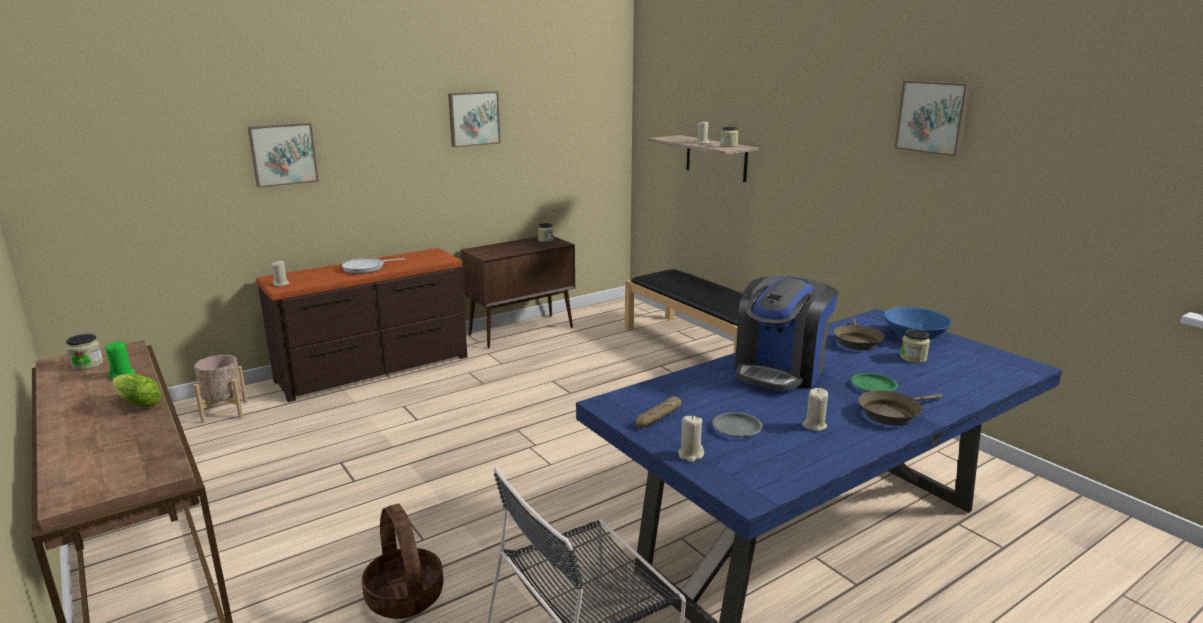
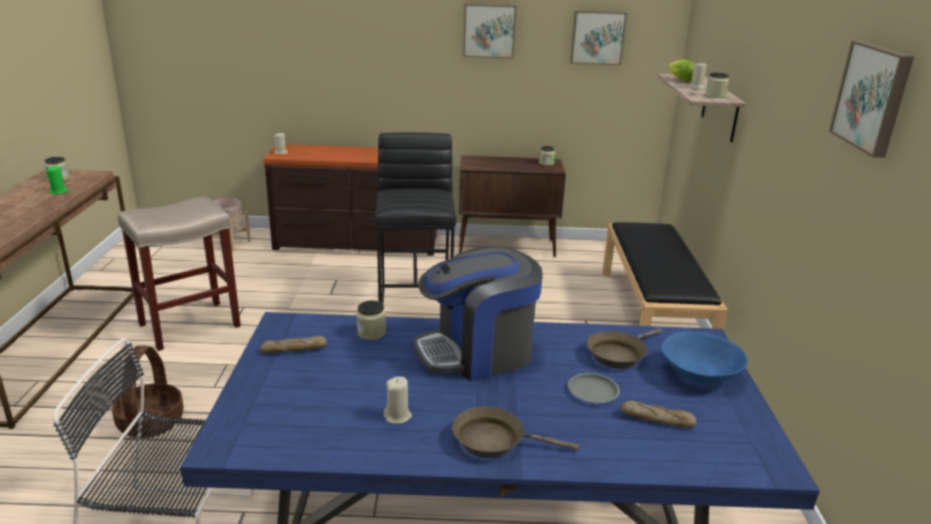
camera: 35 degrees right, 5 degrees up
(136, 403) = (31, 212): lettuce -> lettuce (679, 79)
(283, 154) = (308, 44): picture -> picture (597, 37)
(305, 499) = (191, 324): none -> beige stool
(366, 268) = (355, 154): frying pan -> none
(514, 402) = (416, 306): none -> black stool
(690, 455) = (251, 392): beige candle -> none
(736, 428) = (331, 387): grey plate -> grey plate (593, 391)
(873, 386) = (535, 406): green plate -> none
(913, 358) = (645, 396): jar -> jar (371, 333)
(941, 367) = (657, 420): none -> bread

